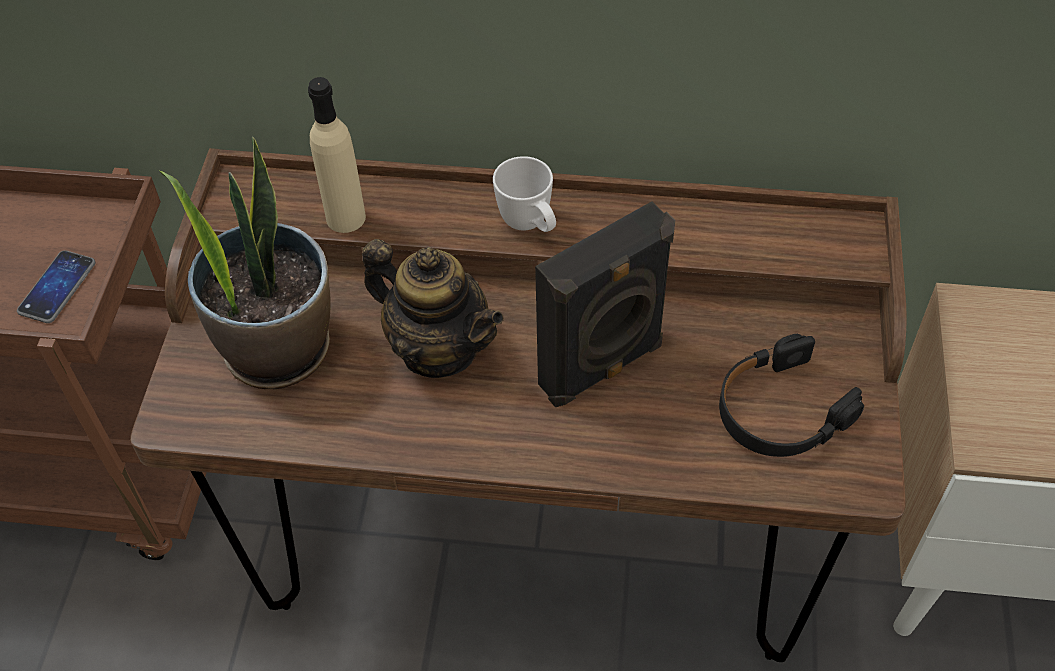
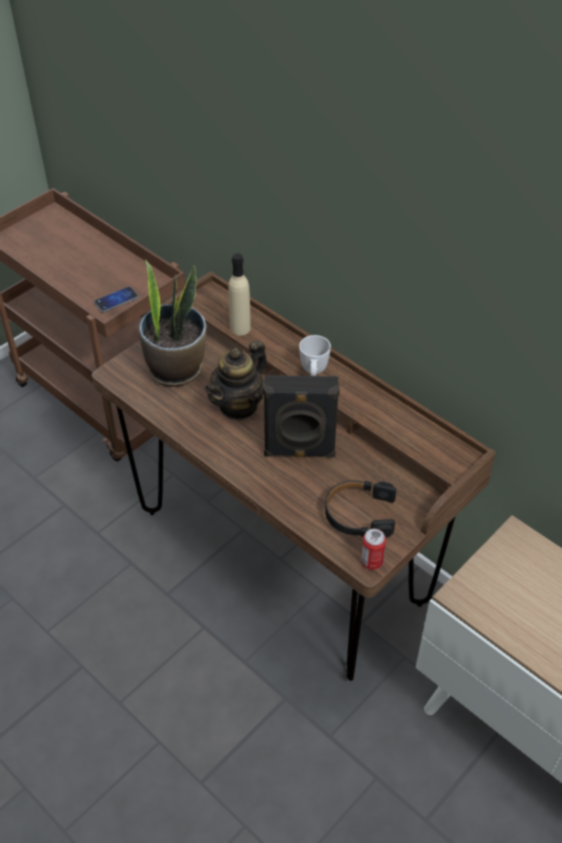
camera: 35 degrees right, 5 degrees down
(438, 348) = (238, 405): teapot -> teapot turned 60 degrees clockwise
(866, 473) = (371, 561): none -> can

